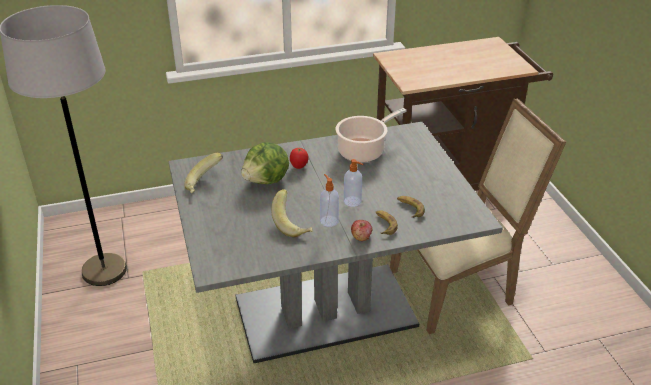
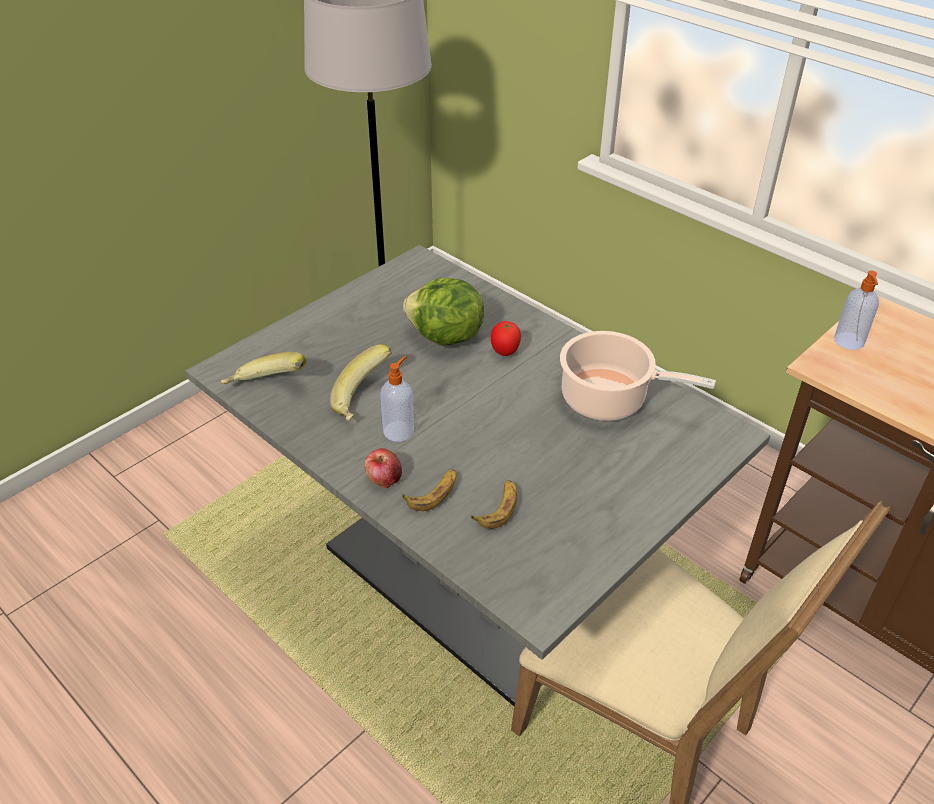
camera: 60 degrees right, 5 degrees up
(205, 184) = (392, 291): banana -> banana (266, 388)
(353, 201) = (465, 438): soap dispenser -> soap dispenser (849, 342)

